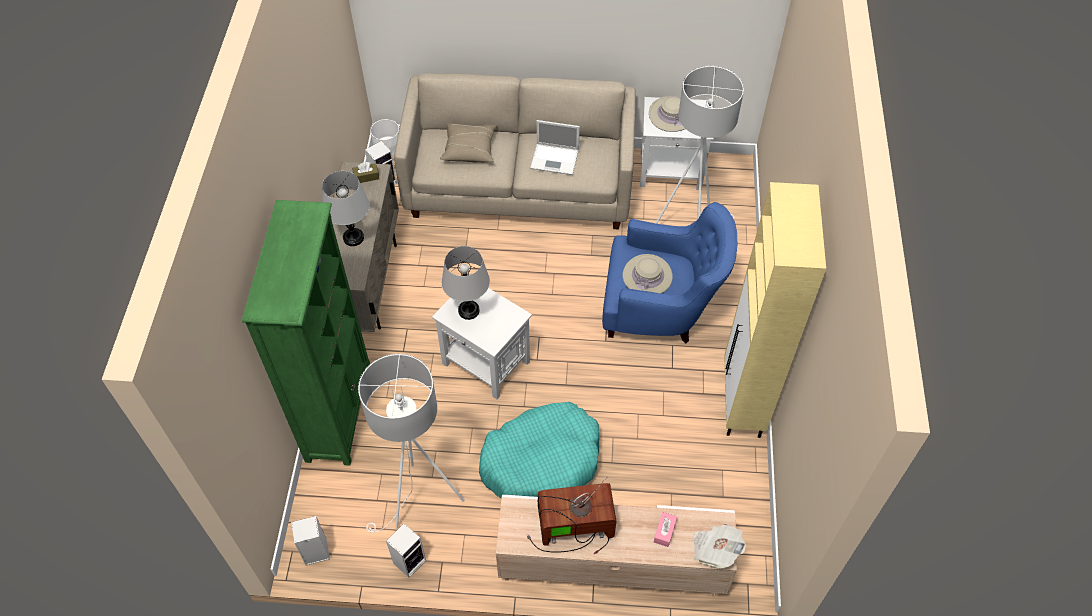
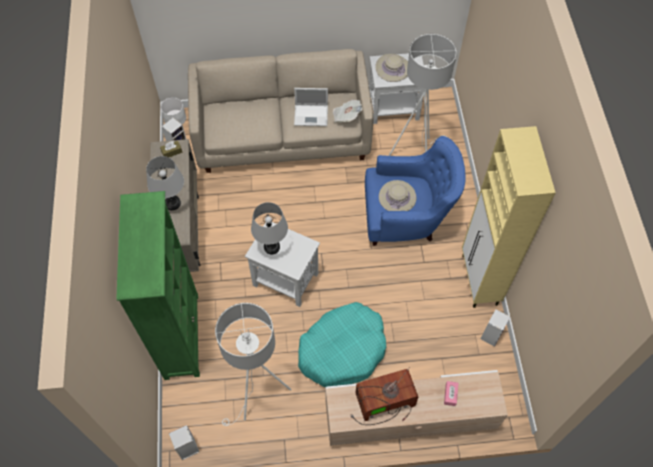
camera: 10 degrees left, 5 degrees up
(410, 560) = (260, 442): speaker -> speaker (491, 335)
(469, 149) = (244, 116): beige pillow -> none
(715, 549) = (489, 402): newspaper -> newspaper (346, 116)

